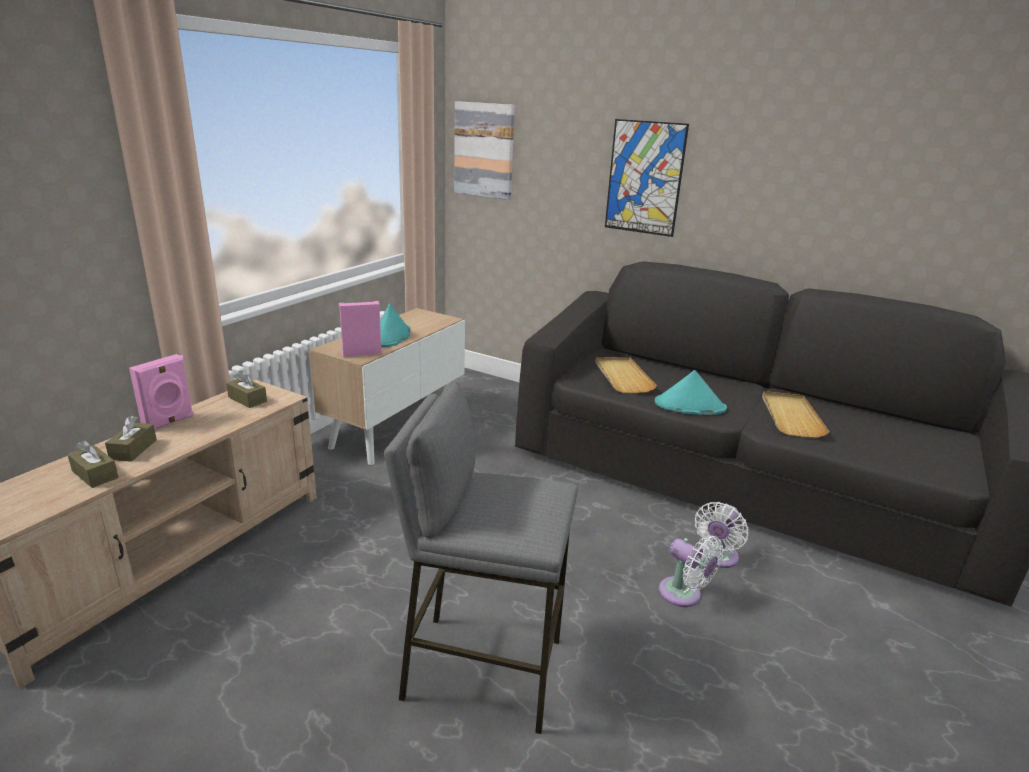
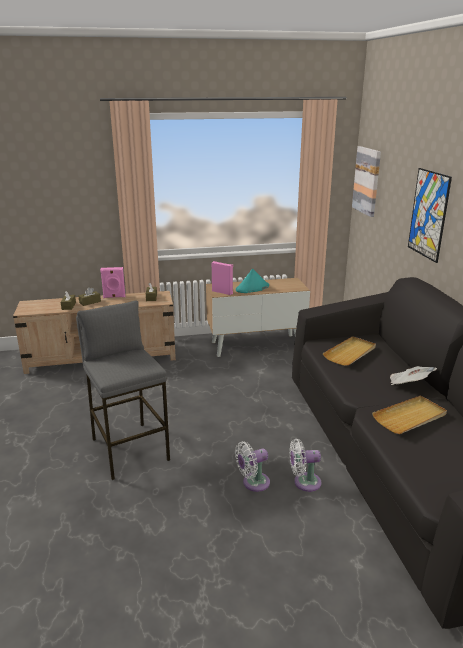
camera: 50 degrees right, 0 degrees up
(683, 595) = (253, 483): white fan -> white fan turned 60 degrees clockwise
(689, 406) = (353, 382): turquoise hat -> none
(724, 386) = (409, 384): none -> newspaper

